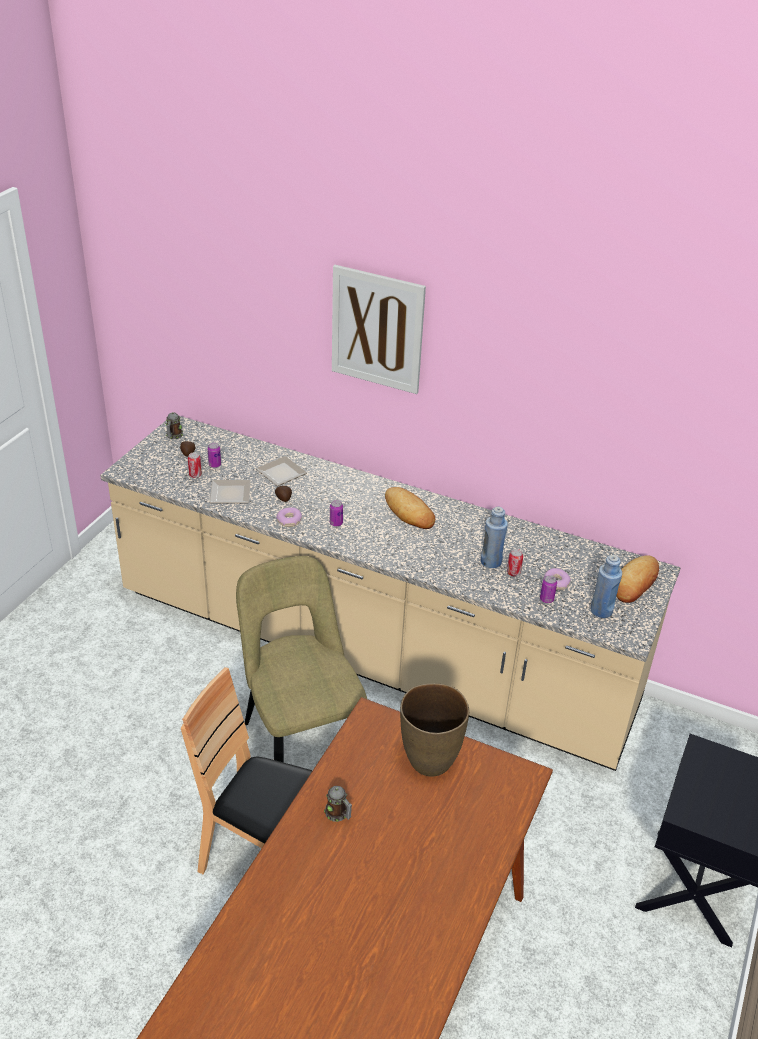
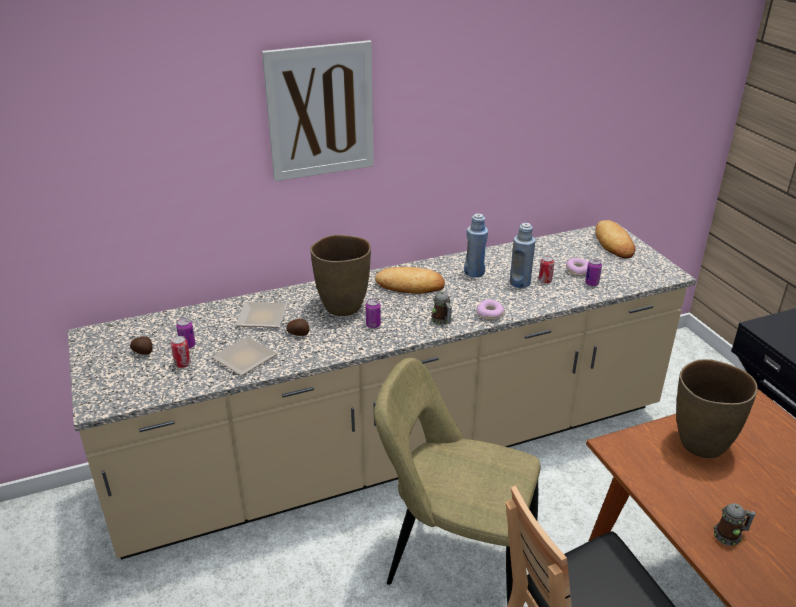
camera: 45 degrees left, 5 degrees down
(173, 436) = (102, 346): mug -> mug (442, 321)
(289, 521) = (333, 346): donut -> donut (490, 314)
(339, 498) = (342, 306): none -> brown vase
(601, 611) = (629, 270): blue bottle -> blue bottle (474, 272)

